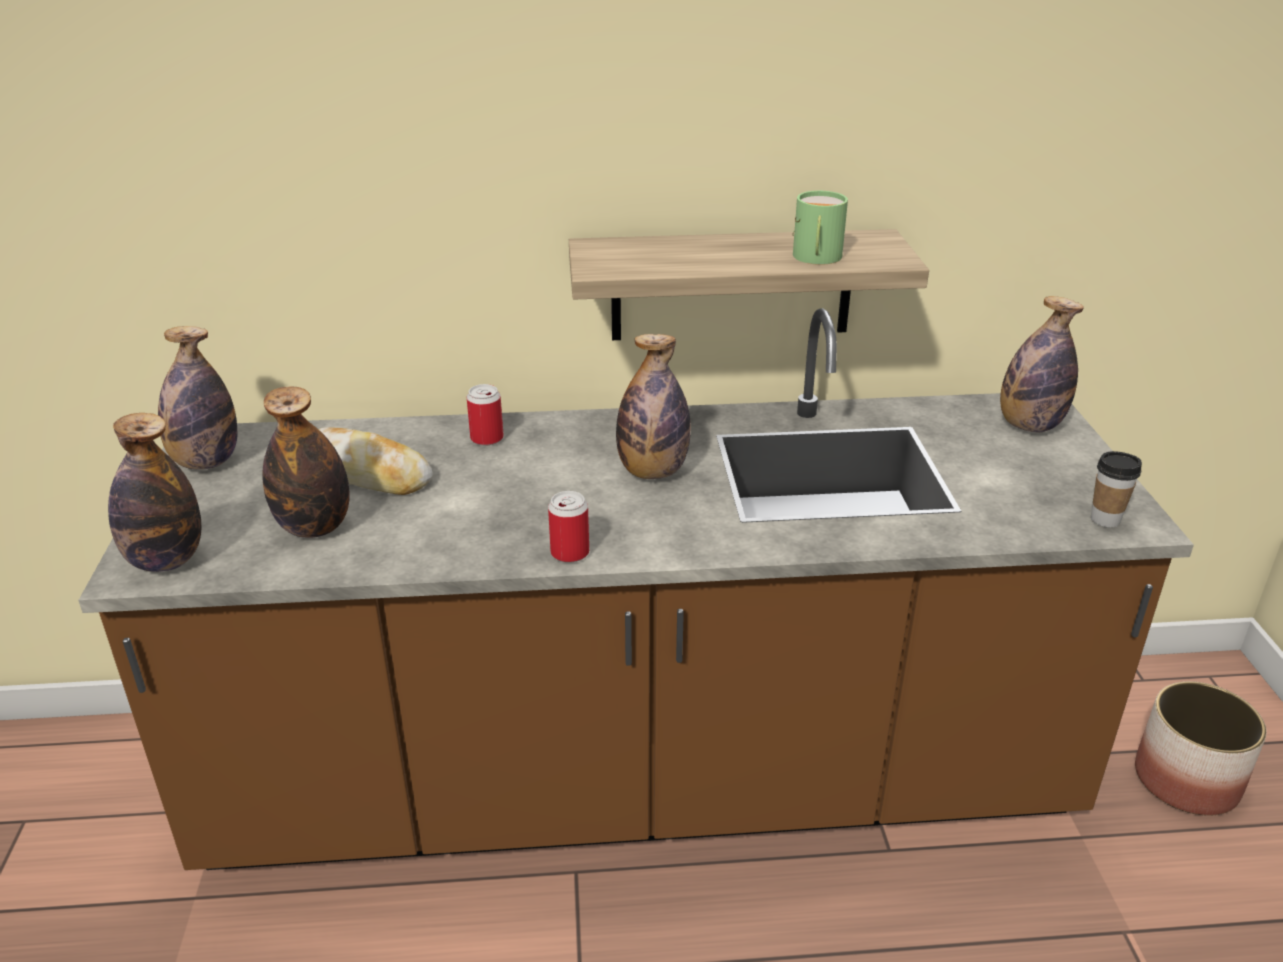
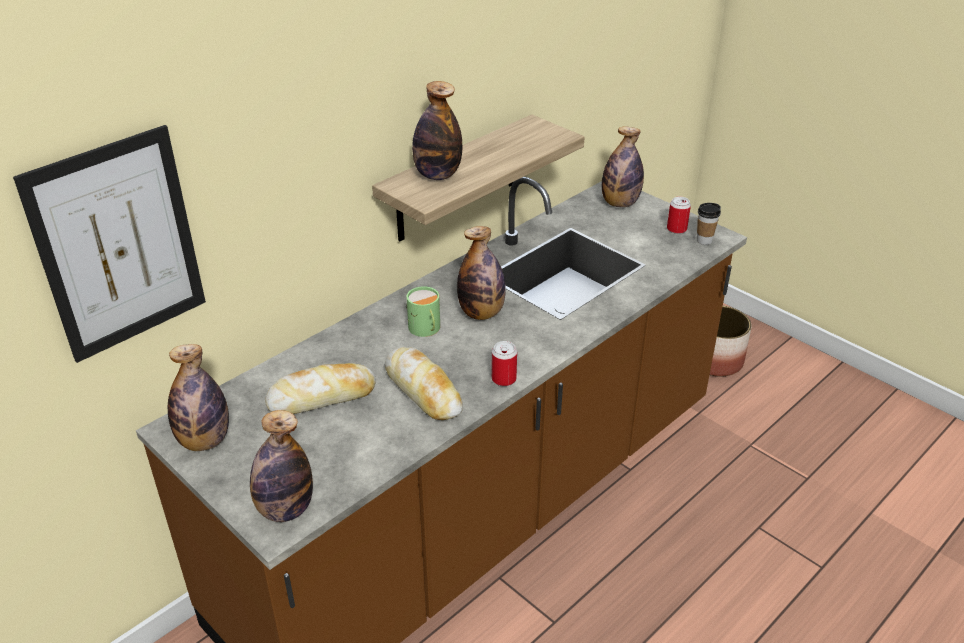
camera: 40 degrees left, 5 degrees up
(171, 182) = (118, 245): none -> picture
(315, 527) = (344, 441): bottle -> bottle (437, 175)
(465, 519) = (423, 390): none -> bread
(487, 438) = (362, 337): can -> can (676, 229)
(816, 257) = (523, 148): green mug -> green mug (425, 329)

